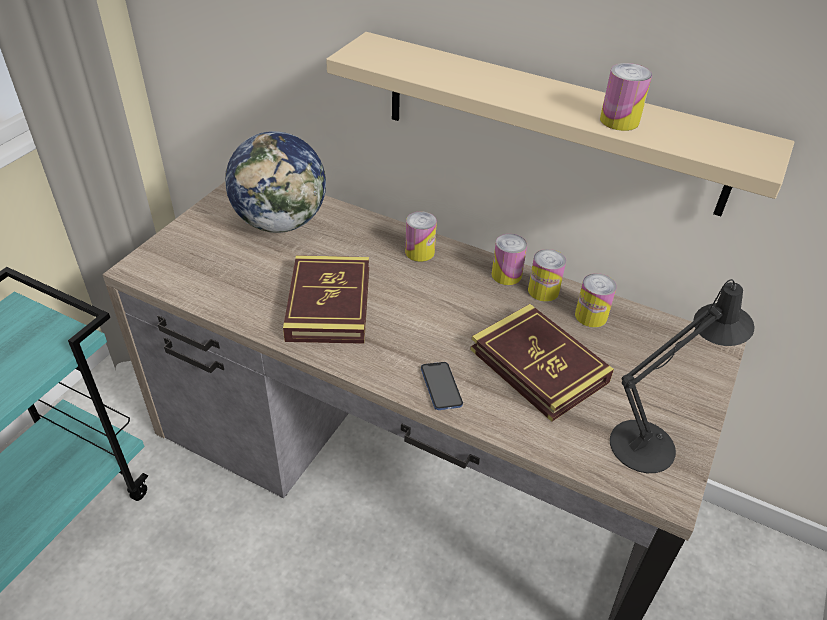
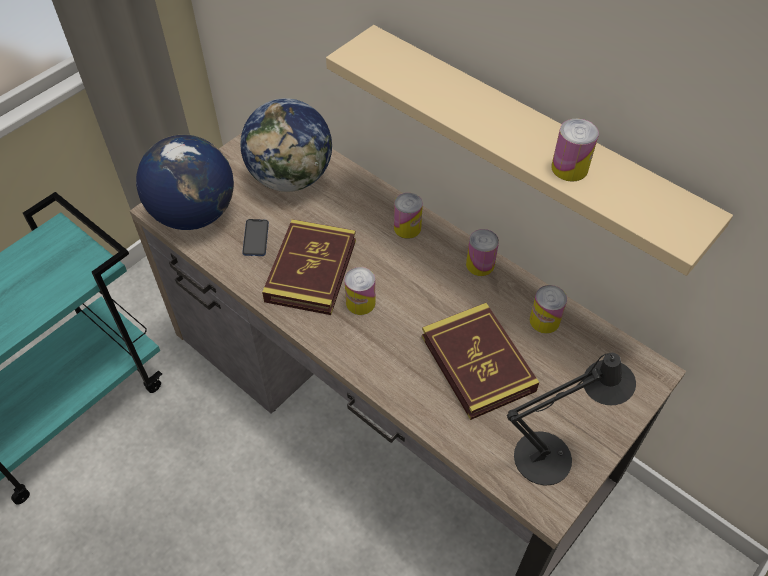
camera: 15 degrees right, 10 degrees up
(180, 268) = (194, 214): none -> globe
(441, 387) = (384, 369): phone -> phone (256, 238)
(543, 291) = (509, 287): can -> can (360, 302)

